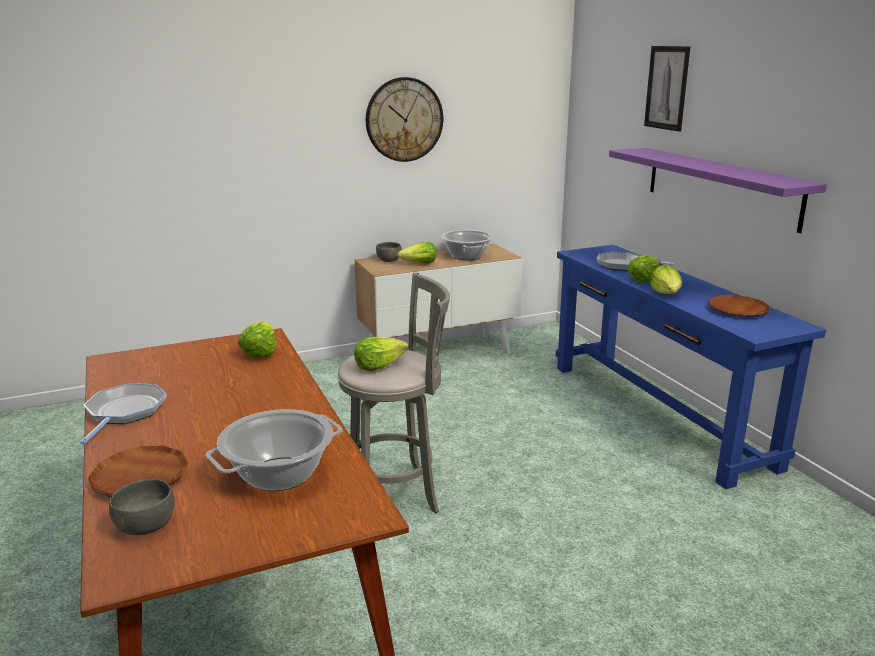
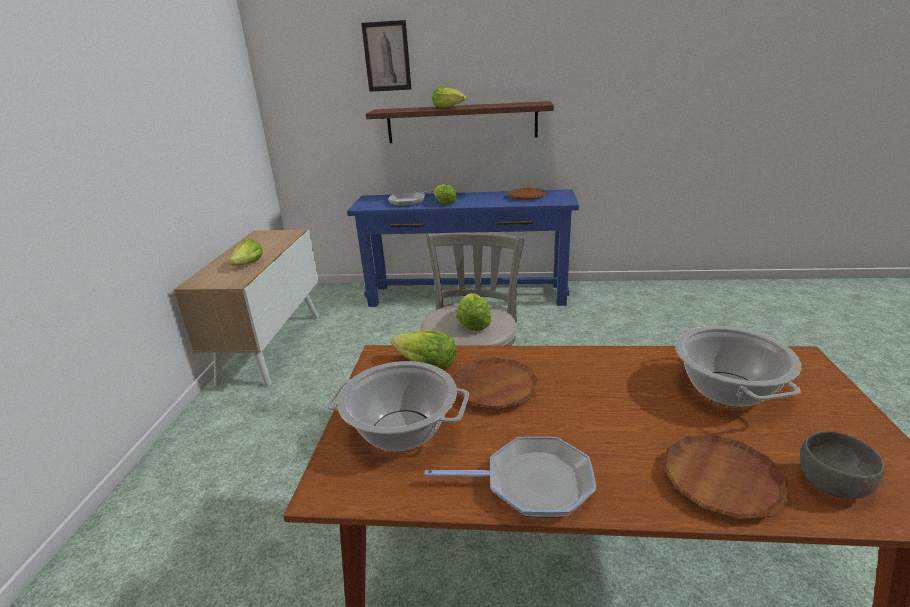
camera: 60 degrees left, 5 degrees up
(124, 412) = (532, 483): frying pan -> frying pan turned 150 degrees clockwise
(237, 381) = (495, 388): none -> brown plate
(389, 260) = (212, 274): grey bowl -> none
(404, 119) = (162, 116): wall clock -> none
(467, 256) = (267, 244): cooking pot -> cooking pot (402, 430)
(666, 294) = (479, 203): lettuce -> lettuce (448, 107)
(720, 186) = (461, 123): purple shelf -> brown shelf

